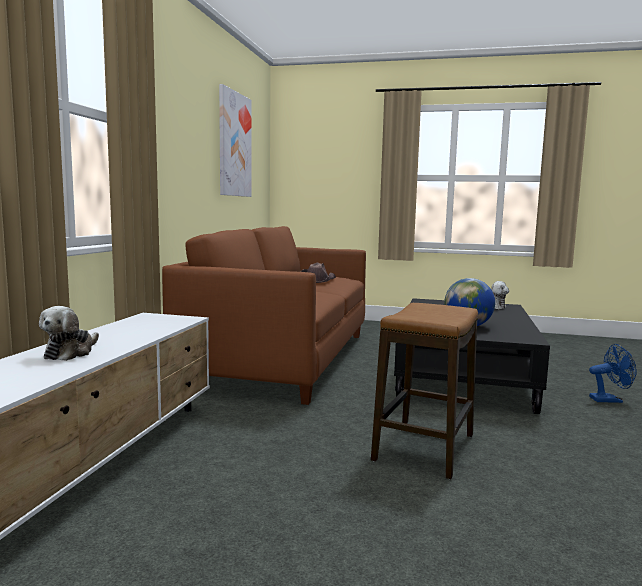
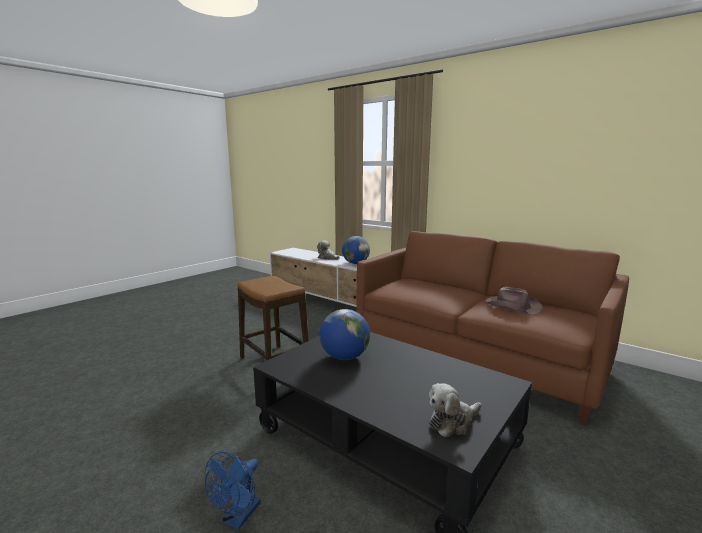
camera: 115 degrees right, 5 degrees up
(130, 330) = (355, 263): none -> globe
(234, 144) = (610, 153): picture -> none

